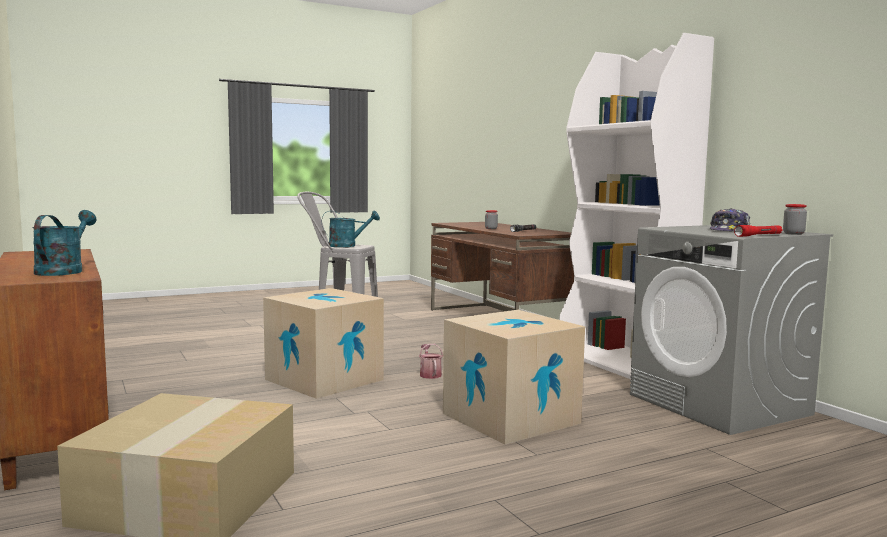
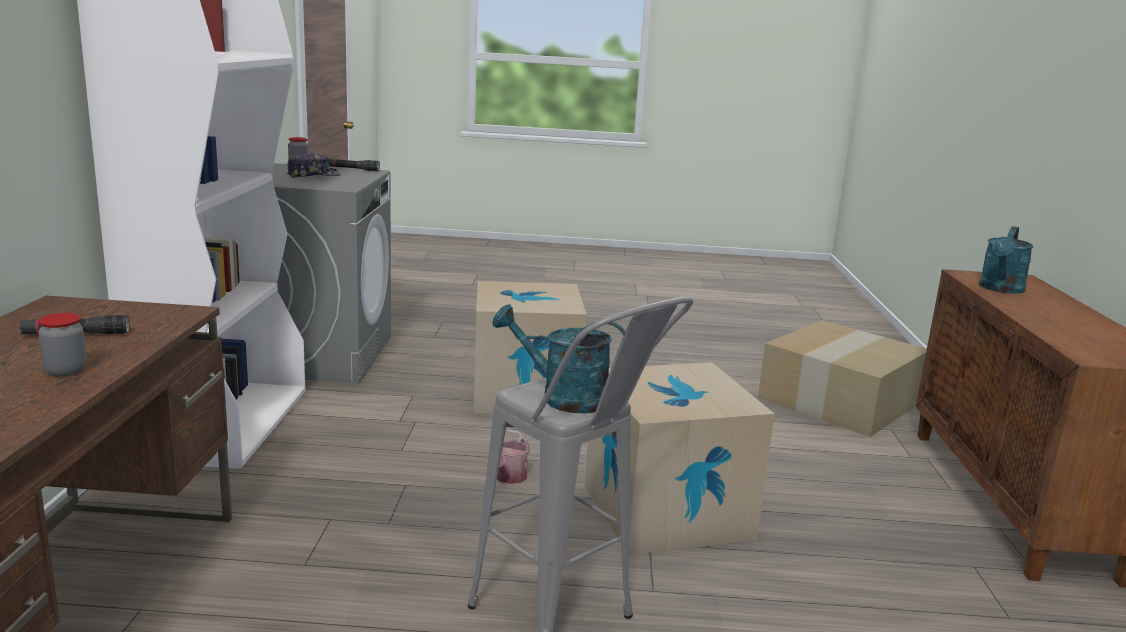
camera: 150 degrees left, 10 degrees up
(758, 235) = (352, 169): red flashlight -> black flashlight

